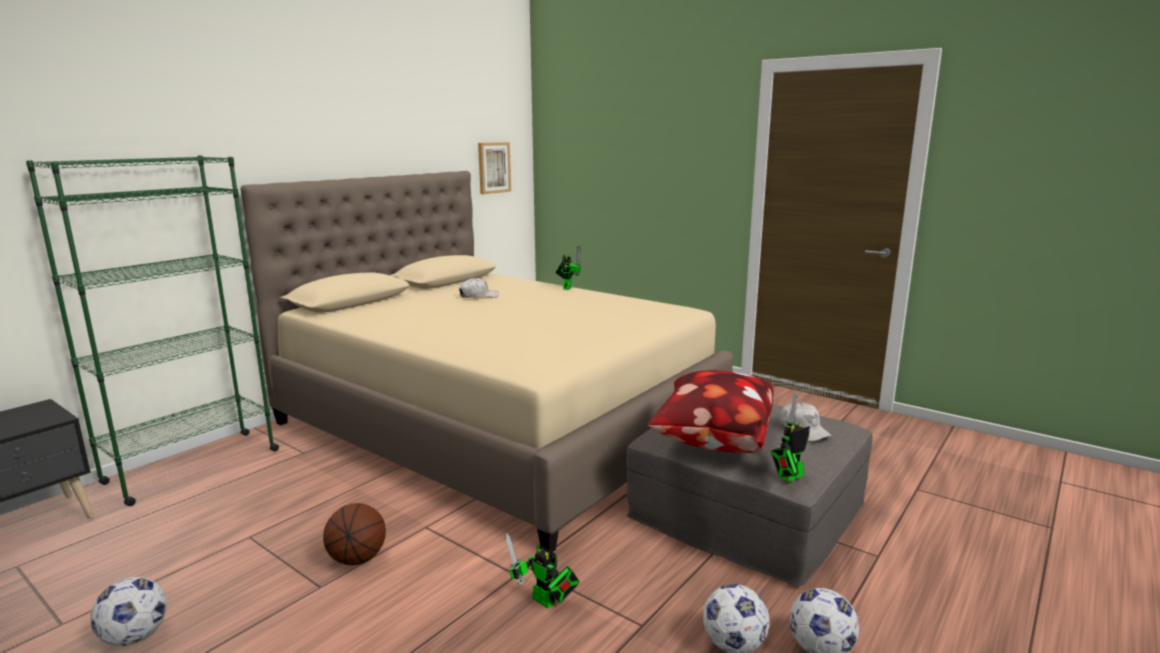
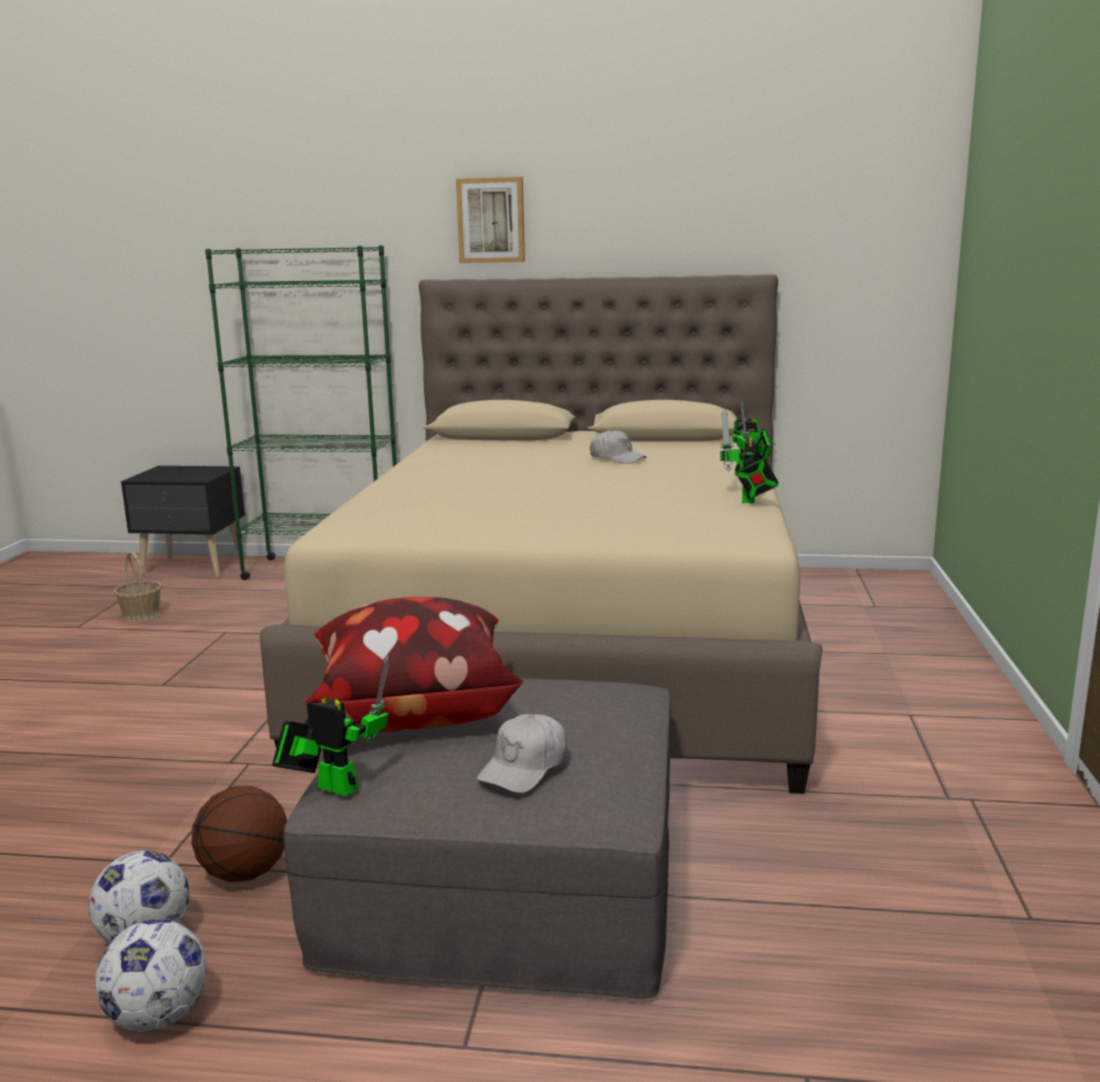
camera: 60 degrees right, 0 degrees up
(111, 576) = (141, 615): none -> basket
(135, 637) = (68, 653): football -> none
(357, 558) = (215, 682): basketball -> basketball (246, 872)
(493, 167) = (850, 271): picture -> picture (491, 220)
(546, 602) = (184, 794): toy robot -> toy robot (748, 501)

